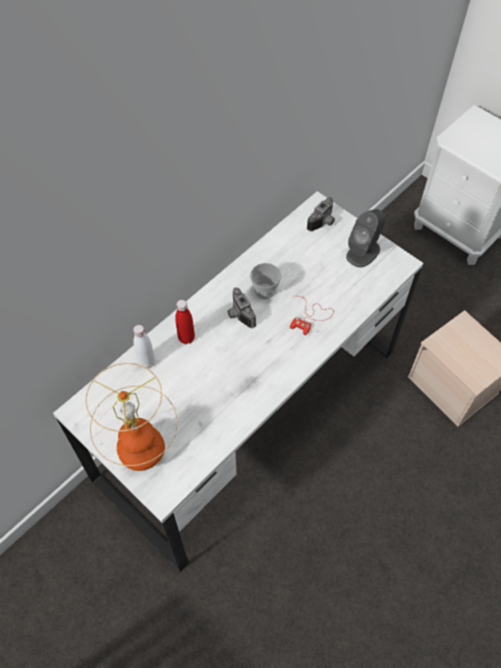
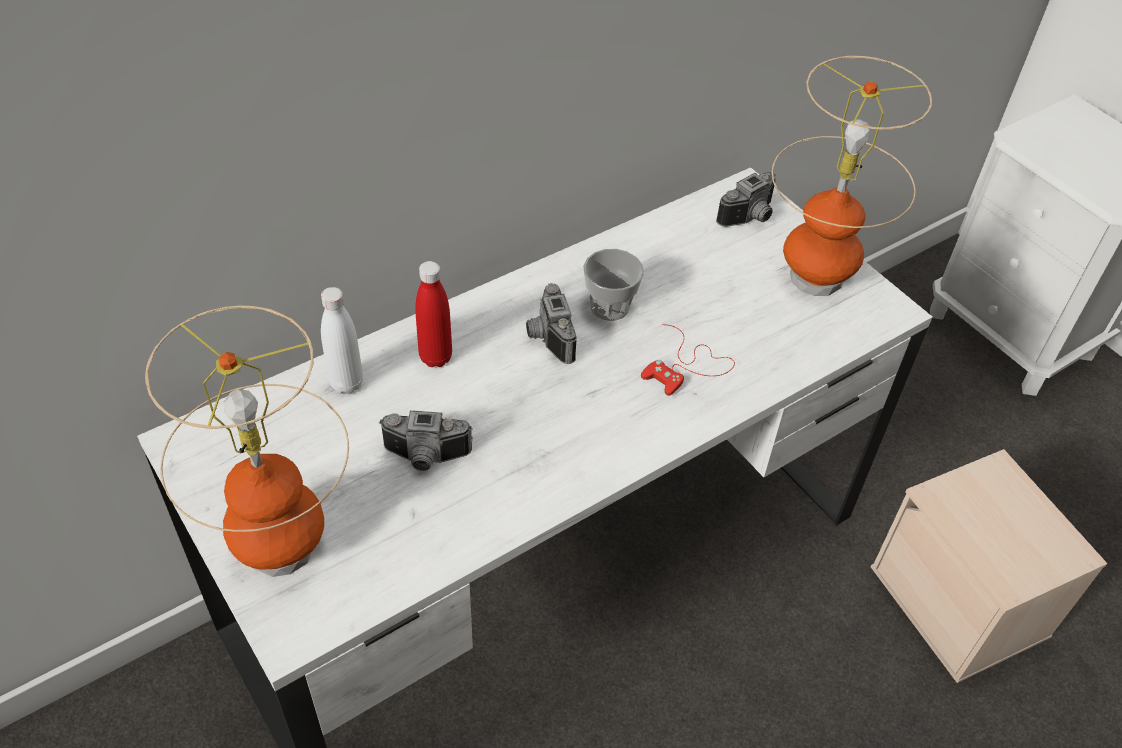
camera: 10 degrees right, 10 degrees down
(198, 394) = (425, 458): none -> camera
(363, 252) = (816, 277): grey speaker -> table lamp

